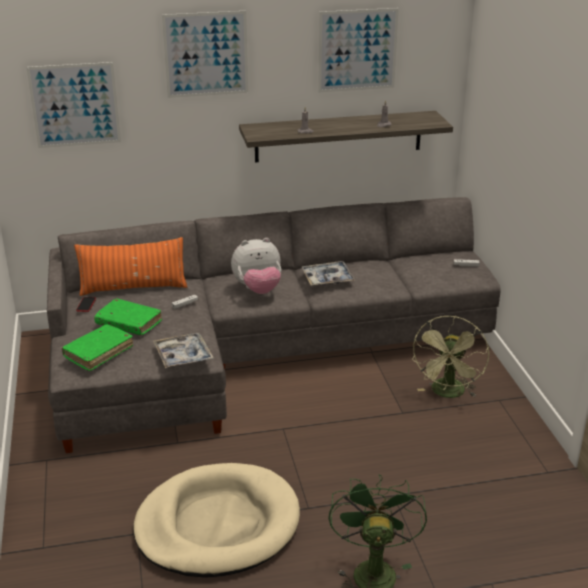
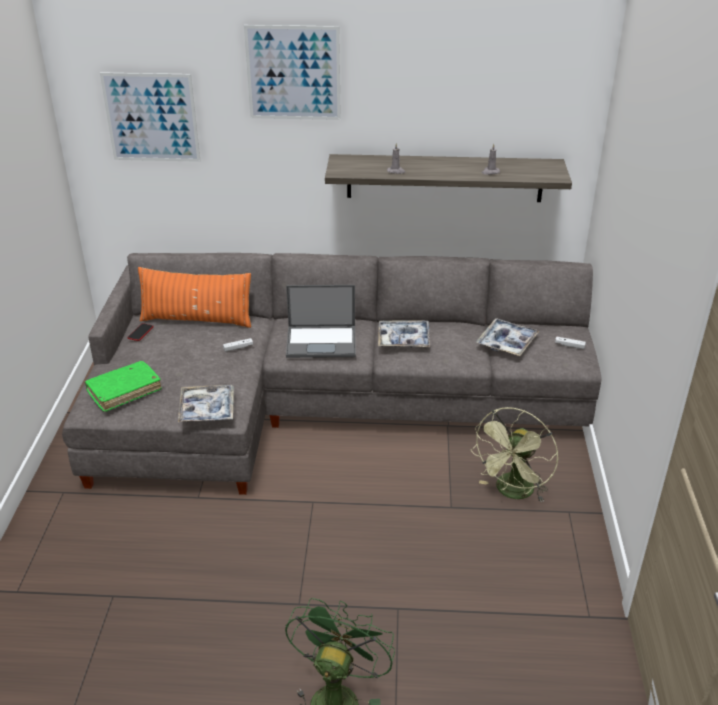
camera: 15 degrees right, 5 degrees up
(129, 323) = (171, 361): green book -> none
(217, 525) = (196, 604): beige dog bed -> none
(258, 289) = (322, 341): plush toy -> laptop
(357, 50) = (470, 81): picture -> none
(414, 270) = (507, 342): none -> tray

